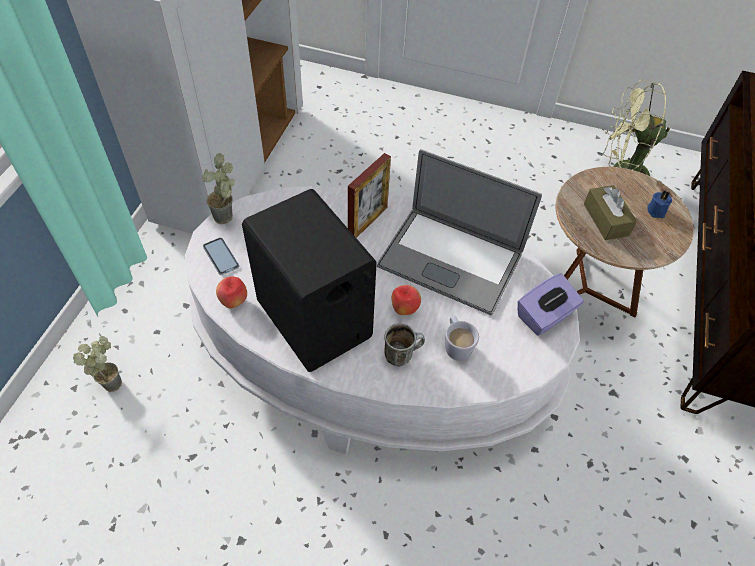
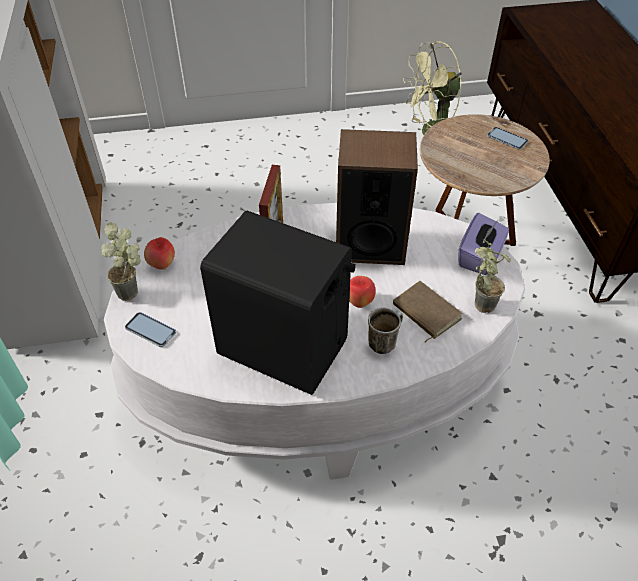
camera: 25 degrees left, 5 degrees down
(112, 379) = (62, 525): potted plant -> potted plant (478, 302)
(234, 301) = (193, 365): apple -> apple (162, 265)
(450, 260) = (370, 244): laptop -> speaker
(456, 345) = (425, 313): white mug -> brown book
(606, 219) = (473, 161): brown tissue box -> none
(657, 210) = (507, 139): blue candle -> phone

